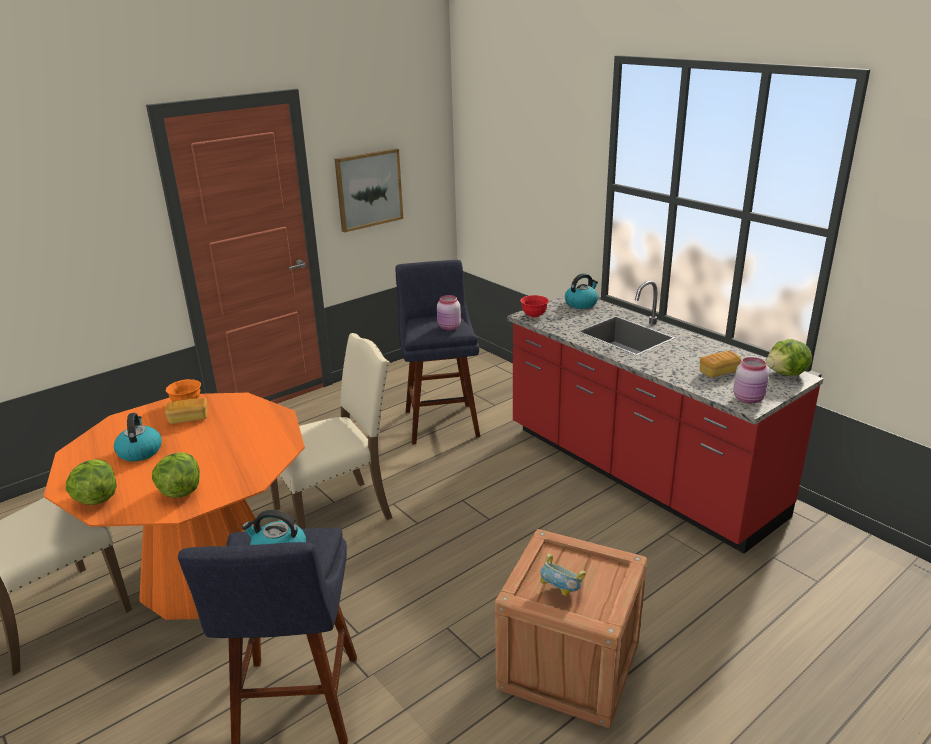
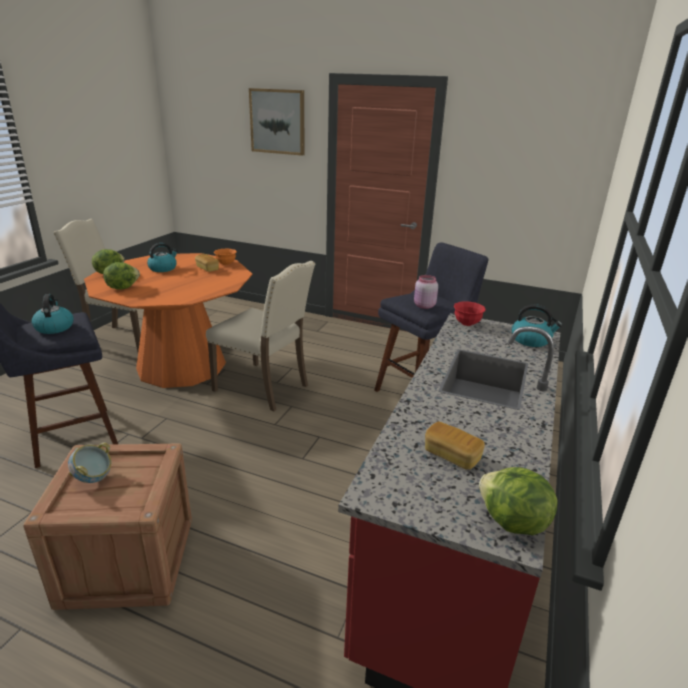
camera: 60 degrees right, 0 degrees up
(368, 189) = (495, 182): picture -> picture (277, 121)
(749, 399) = (393, 492): pink jar -> none

